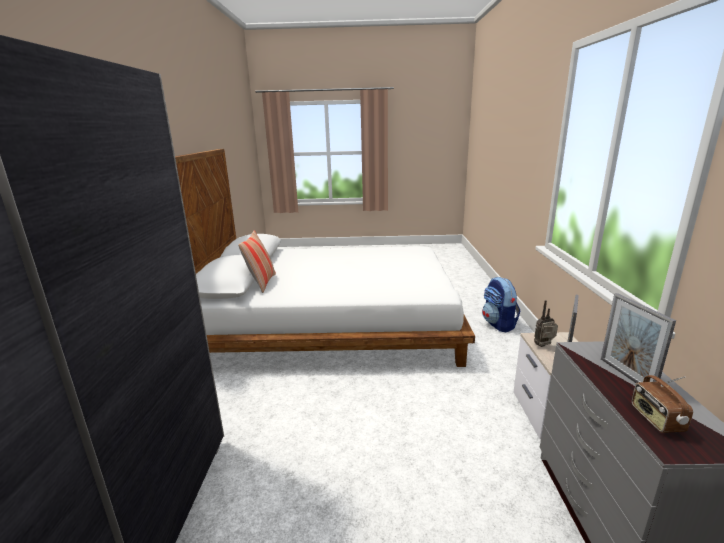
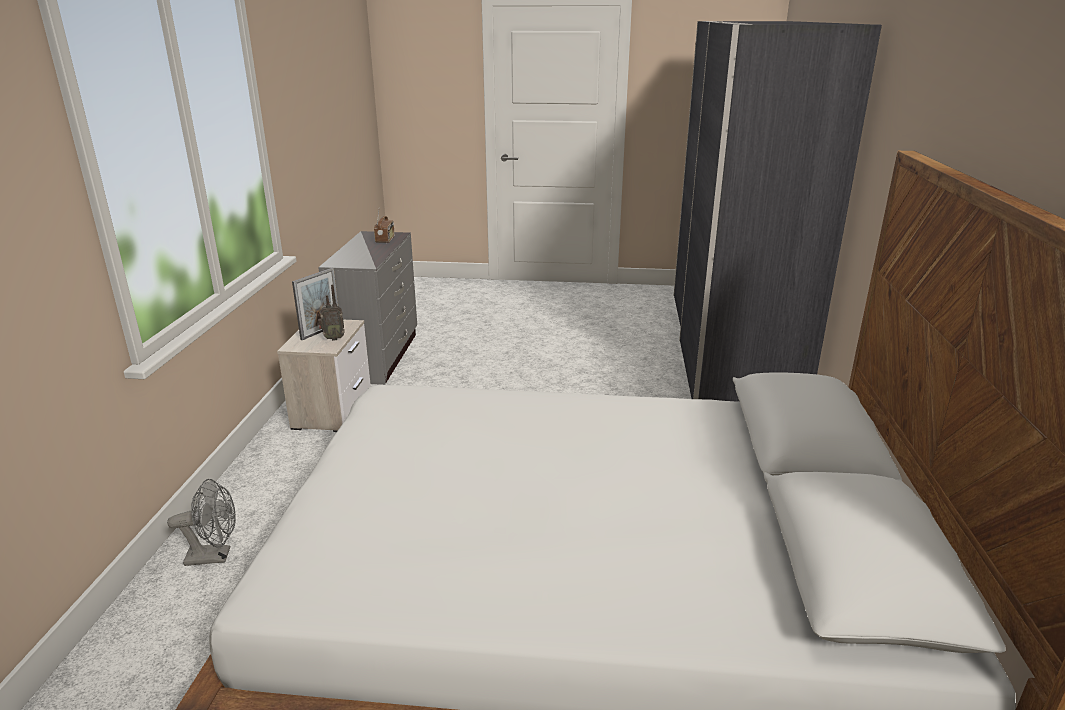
camera: 175 degrees left, 5 degrees up
(261, 283) = (738, 445): pillow -> none
(498, 324) = (215, 556): backpack -> grey fan
(626, 375) = (363, 252): picture frame -> none

